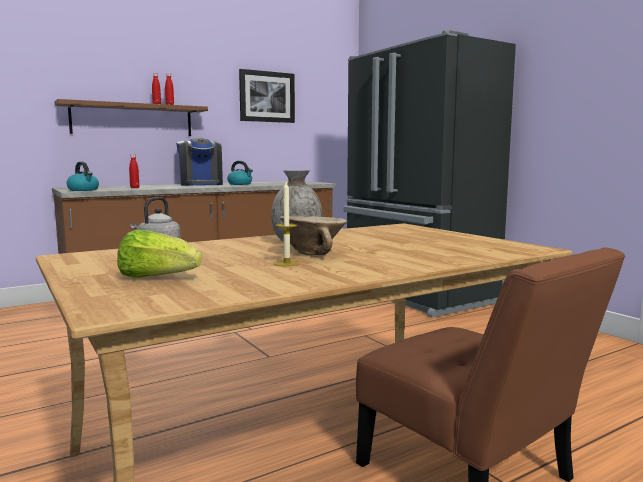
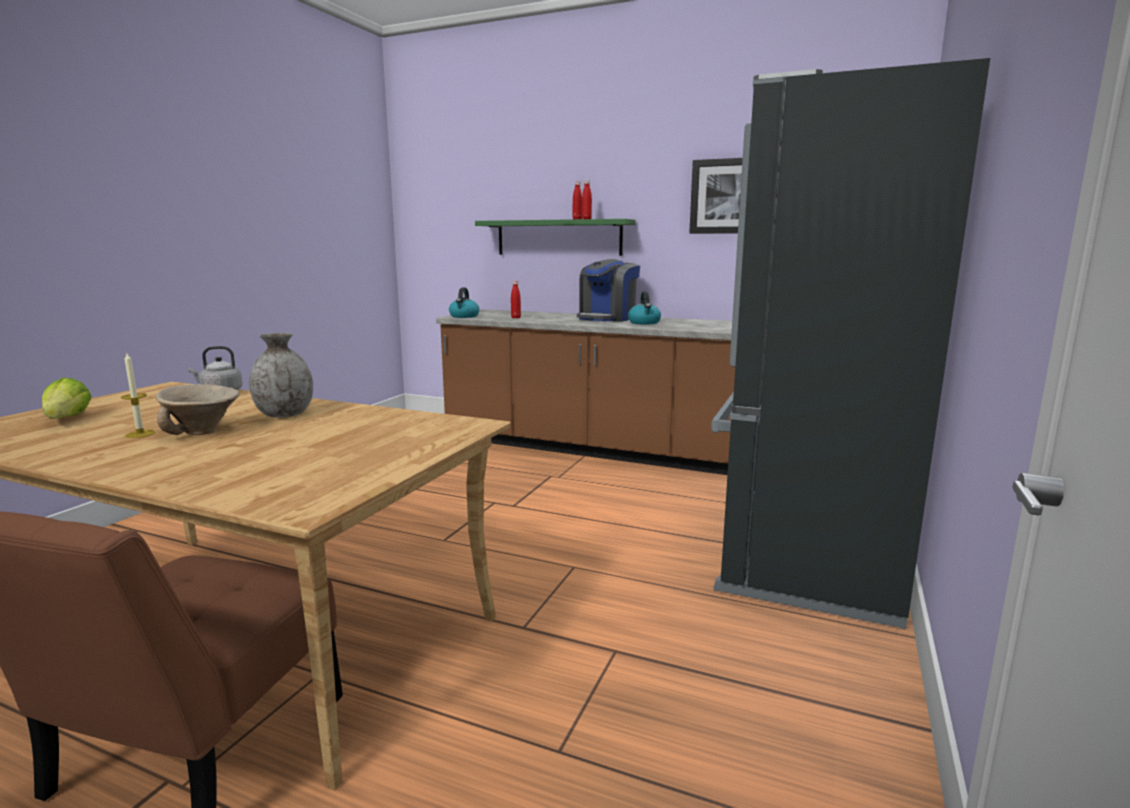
camera: 55 degrees right, 5 degrees up
(133, 120) = (558, 237): brown shelf -> green shelf

